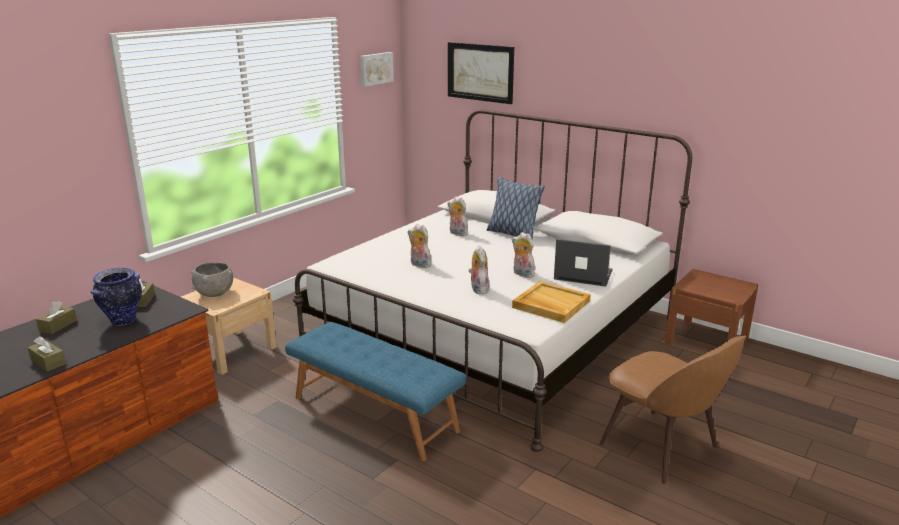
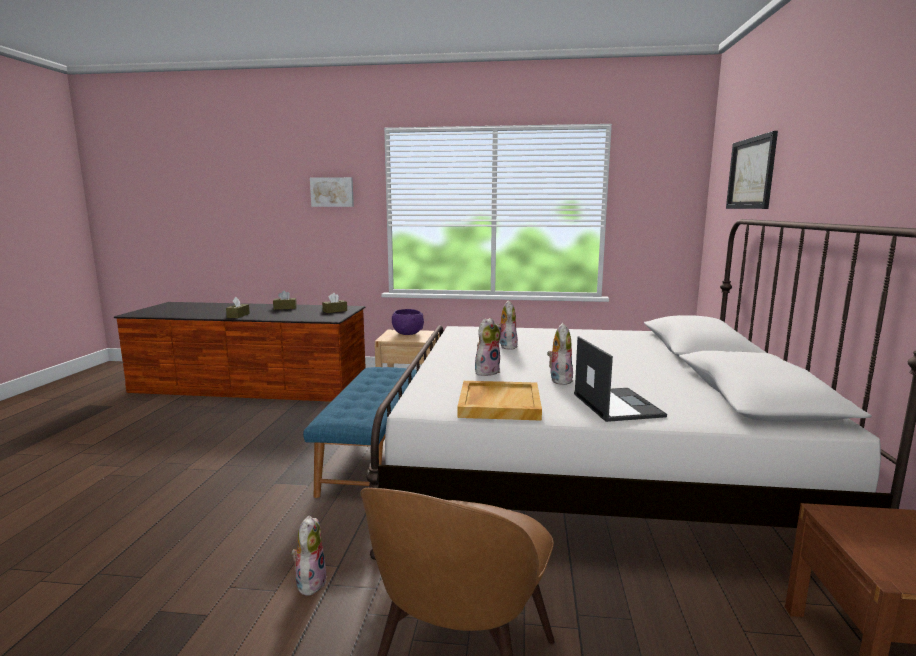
camera: 60 degrees right, 10 degrees down
(123, 321) = (302, 314): vase -> none
(215, 293) = (408, 333): grey bowl -> purple bowl
(375, 68) = (664, 180): picture -> picture (332, 192)
(457, 233) = (609, 343): plush toy -> plush toy (310, 582)
(512, 234) = (662, 359): pillow -> none

